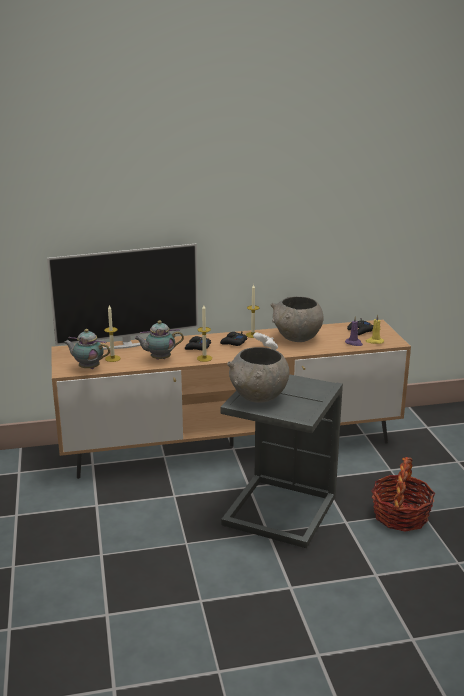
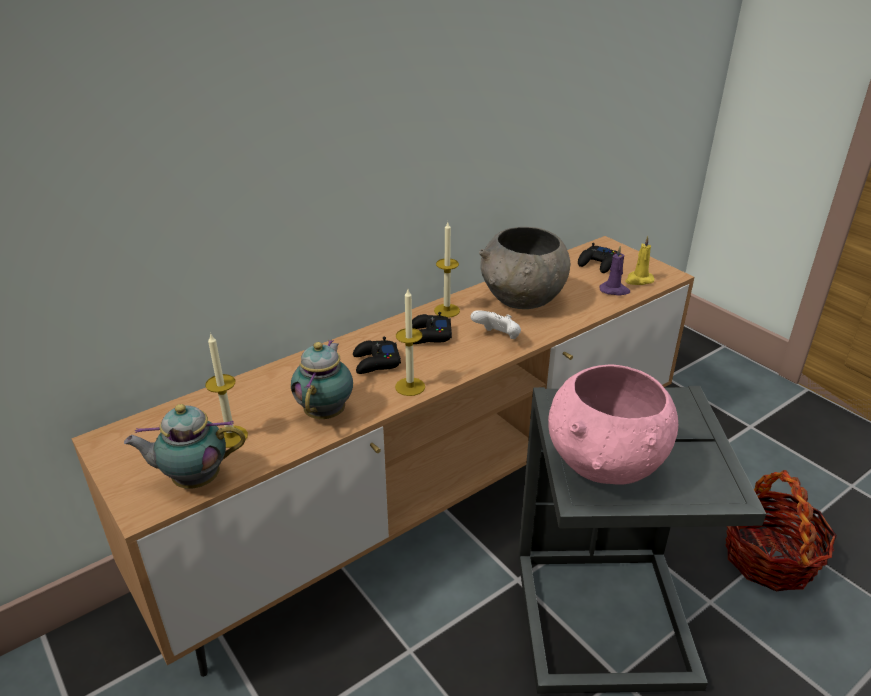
camera: 25 degrees left, 10 degrees up
(128, 345) = (238, 390): television -> none
(159, 359) = (326, 412): teapot -> teapot turned 135 degrees clockwise
(259, 397) = (606, 466): grey bowl -> pink bowl

